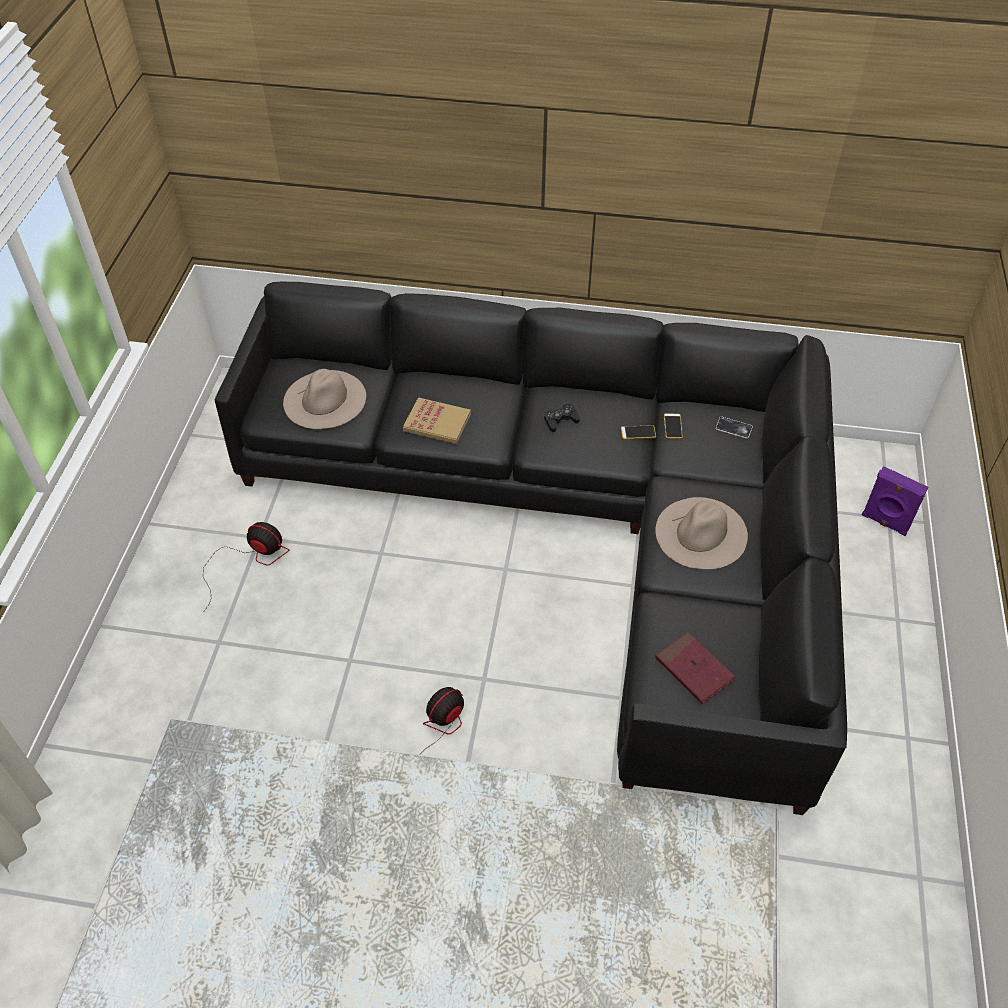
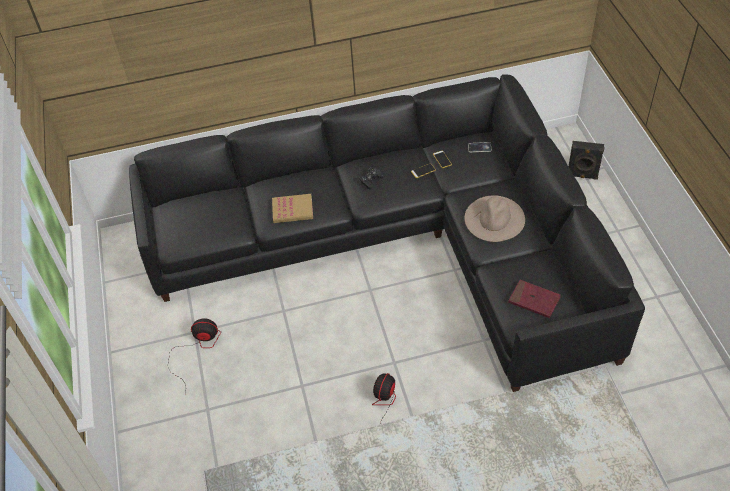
camera: 20 degrees left, 0 degrees up
(325, 399) = (208, 221): beige hat -> none
(884, 523) = (582, 176): purple speaker -> black speaker

